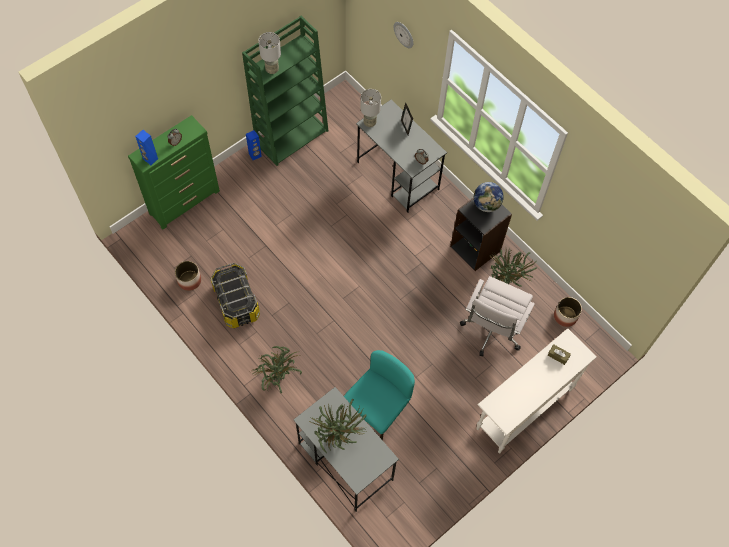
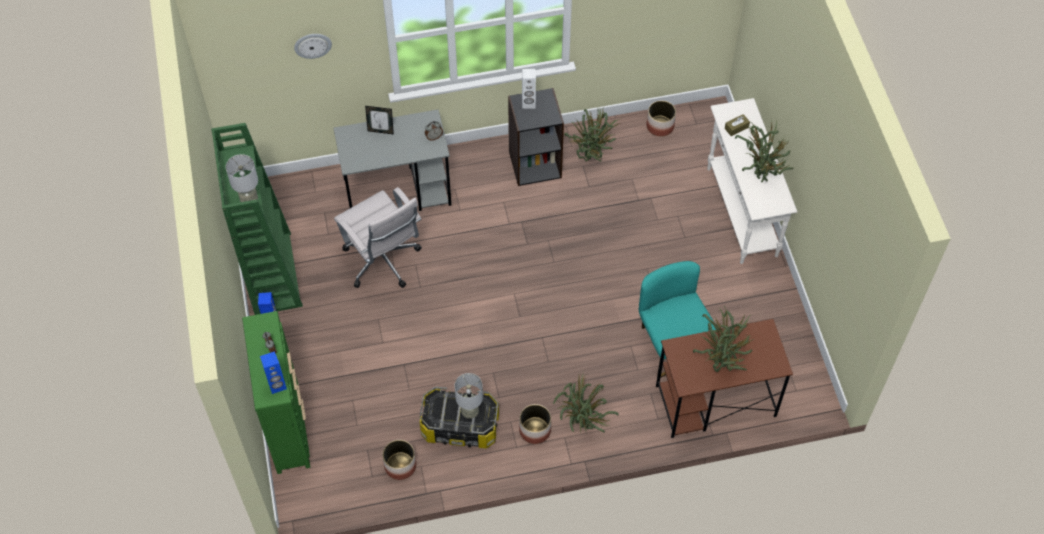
camera: 60 degrees left, 5 degrees down
(257, 350) = (534, 430): none -> planter
(345, 461) = (714, 401): grey desk -> brown desk
(369, 123) = (351, 161): grey table lamp -> grey table lamp (470, 412)
(486, 204) = (528, 103): globe -> white speaker
(491, 331) = (640, 197): white office chair -> white office chair (383, 262)
(524, 393) = (761, 174): none -> potted plant

